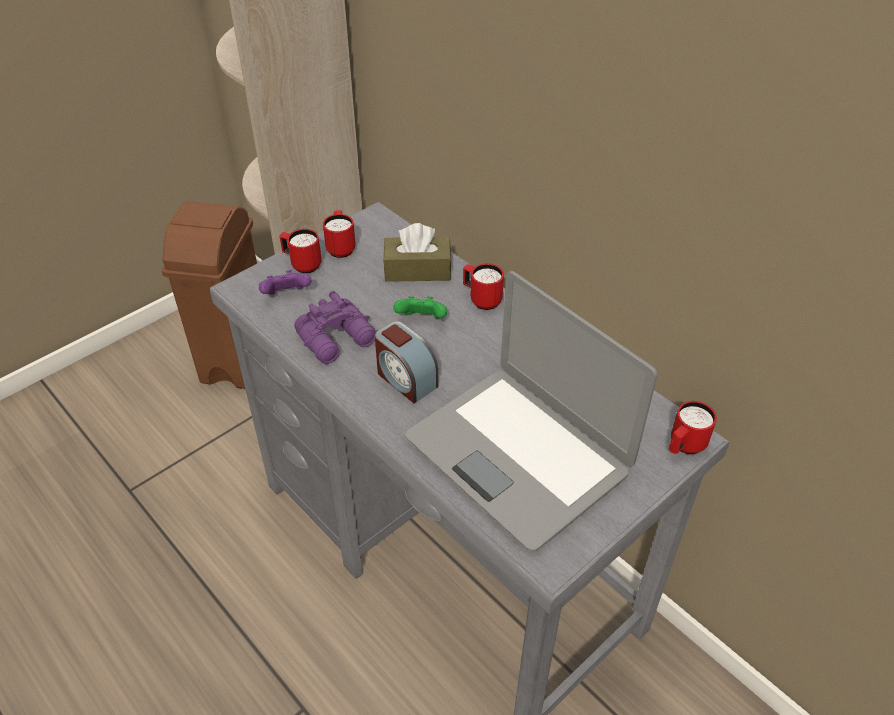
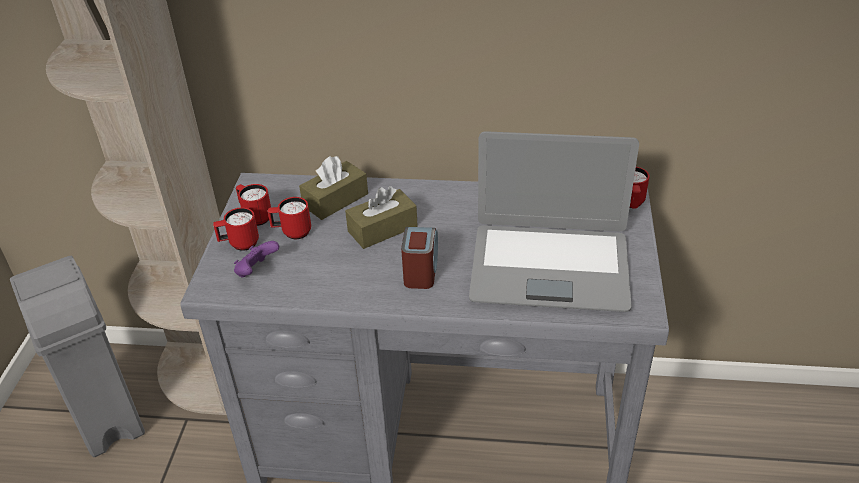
camera: 40 degrees left, 5 degrees down
(236, 359) = (107, 418): brown trash can -> grey trash can
(338, 339) = (338, 275): purple binoculars -> none
(405, 379) = (421, 270): alarm clock -> alarm clock turned 90 degrees counterclockwise
(422, 320) = (382, 229): green game controller -> brown tissue box
(481, 299) = (405, 194): red mug -> red mug (292, 232)

